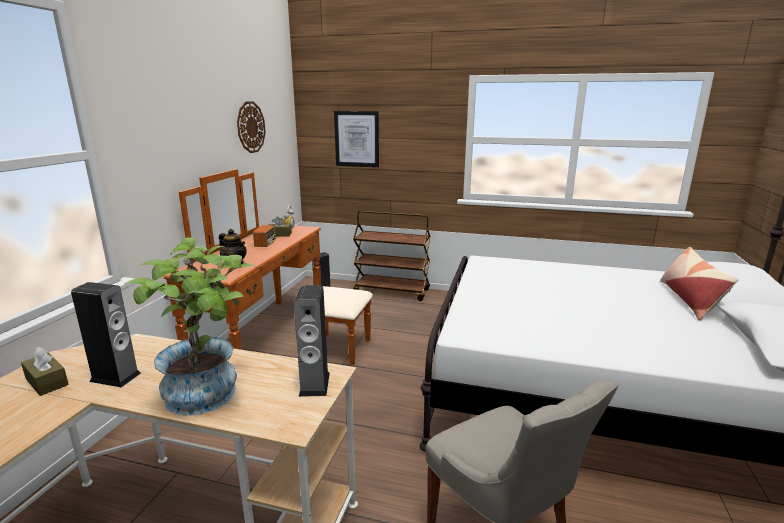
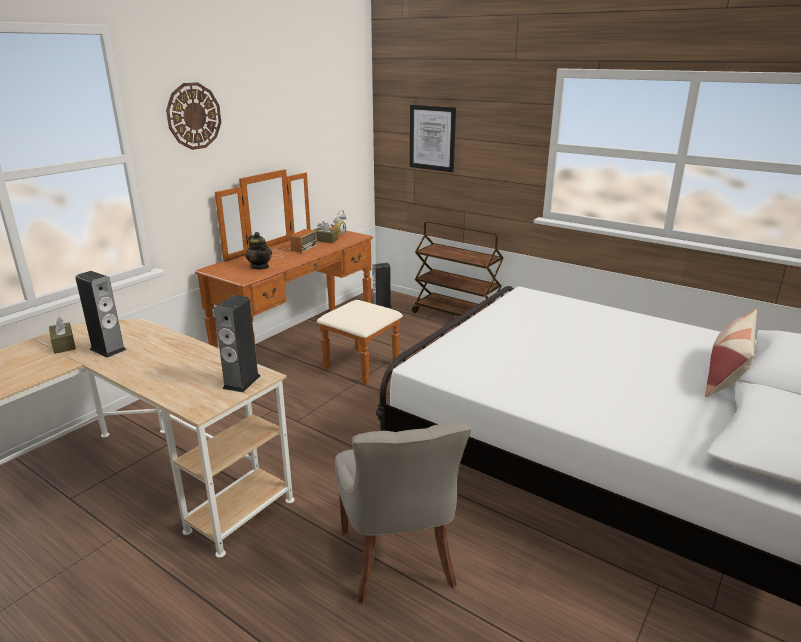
camera: 20 degrees right, 5 degrees up
(210, 396) = (161, 375): potted plant -> none
(250, 127) = (308, 124): wall clock -> wall clock (194, 116)

